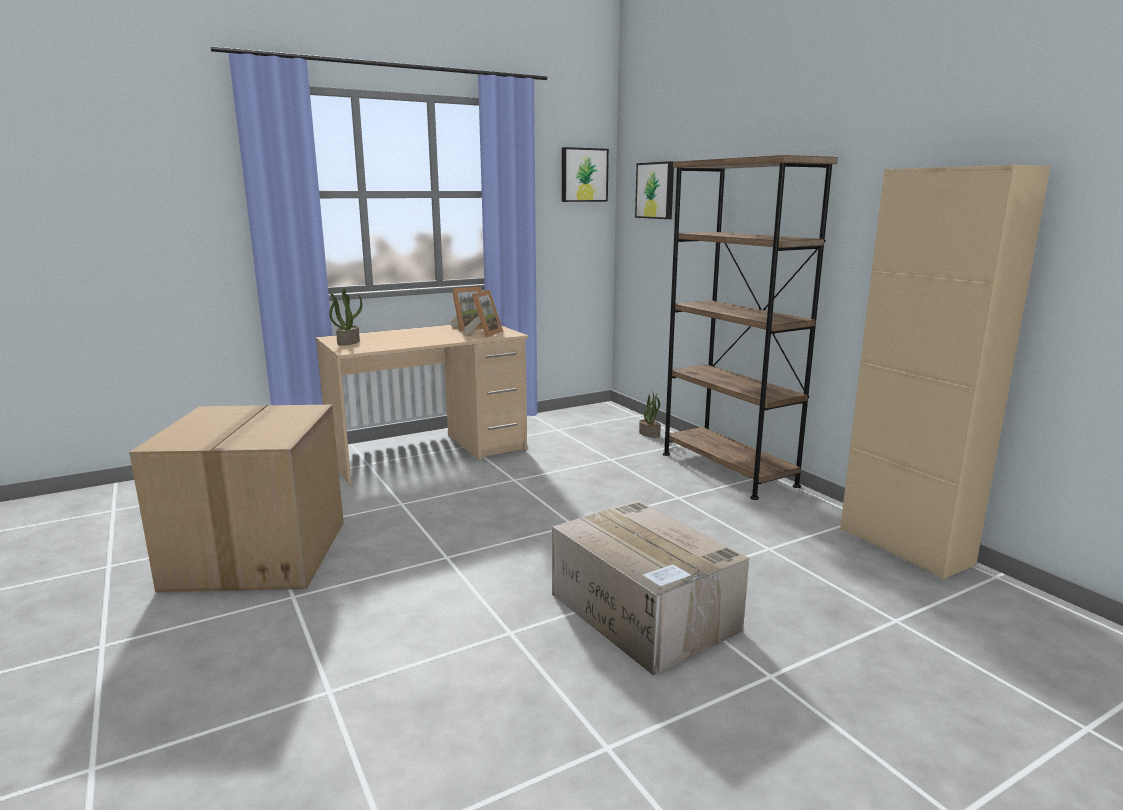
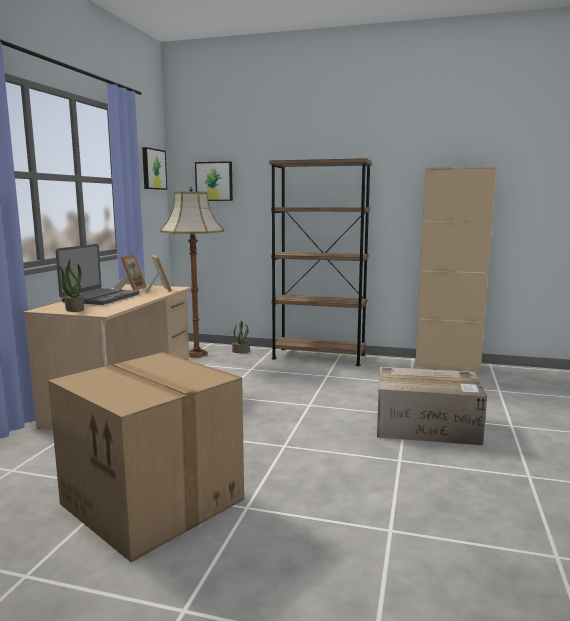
camera: 45 degrees left, 5 degrees down
(409, 334) = (100, 298): none -> laptop
(596, 423) = (196, 354): none -> floor lamp

